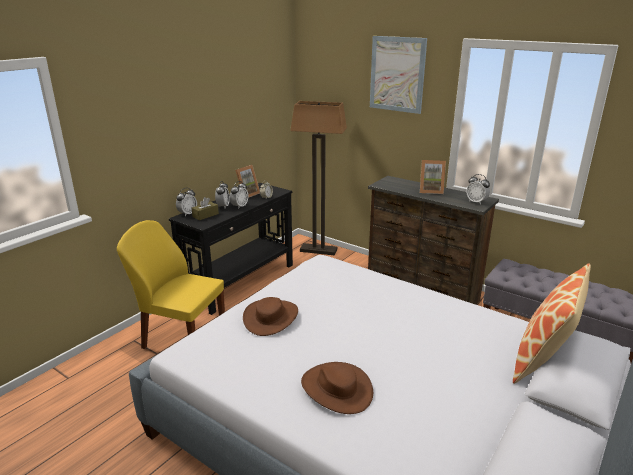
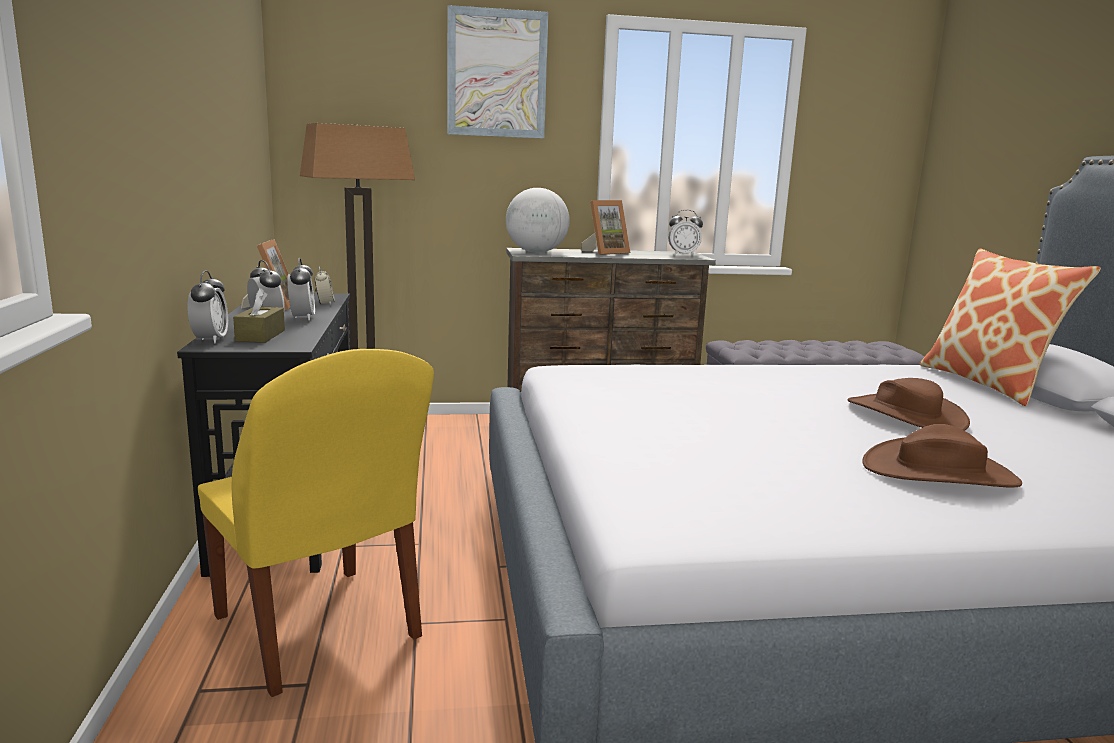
camera: 45 degrees left, 10 degrees down
(182, 337) = (319, 630): yellow chair -> yellow chair turned 105 degrees counterclockwise
(271, 317) = (666, 439): brown hat -> brown hat (905, 415)
(390, 184) = (536, 252): none -> globe

